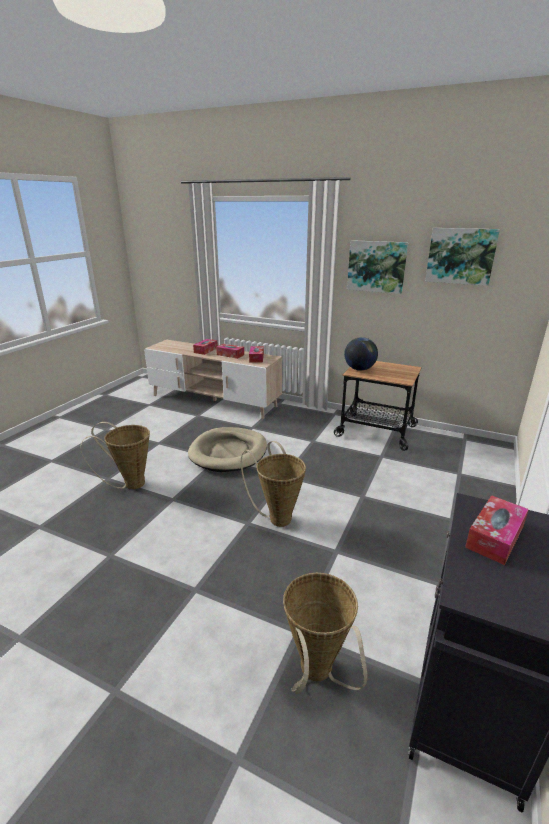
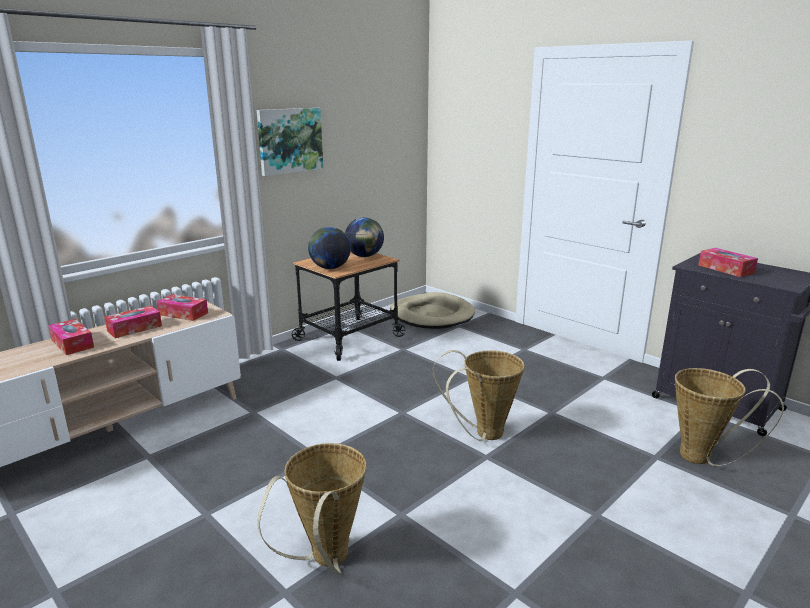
camera: 70 degrees left, 5 degrees down
(228, 452) = (308, 444): beige dog bed -> beige dog bed (431, 315)
(402, 373) = (364, 256): none -> globe
(460, 256) = (363, 118): picture -> none

